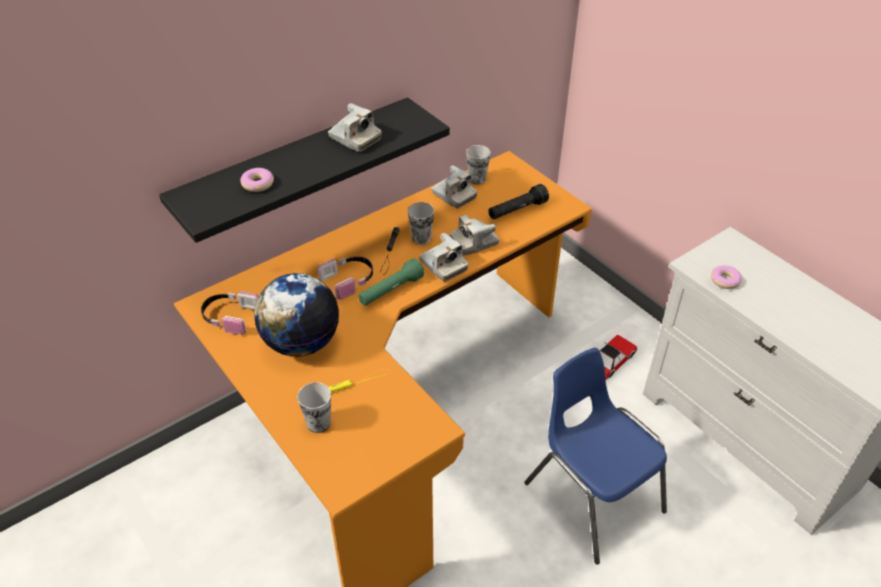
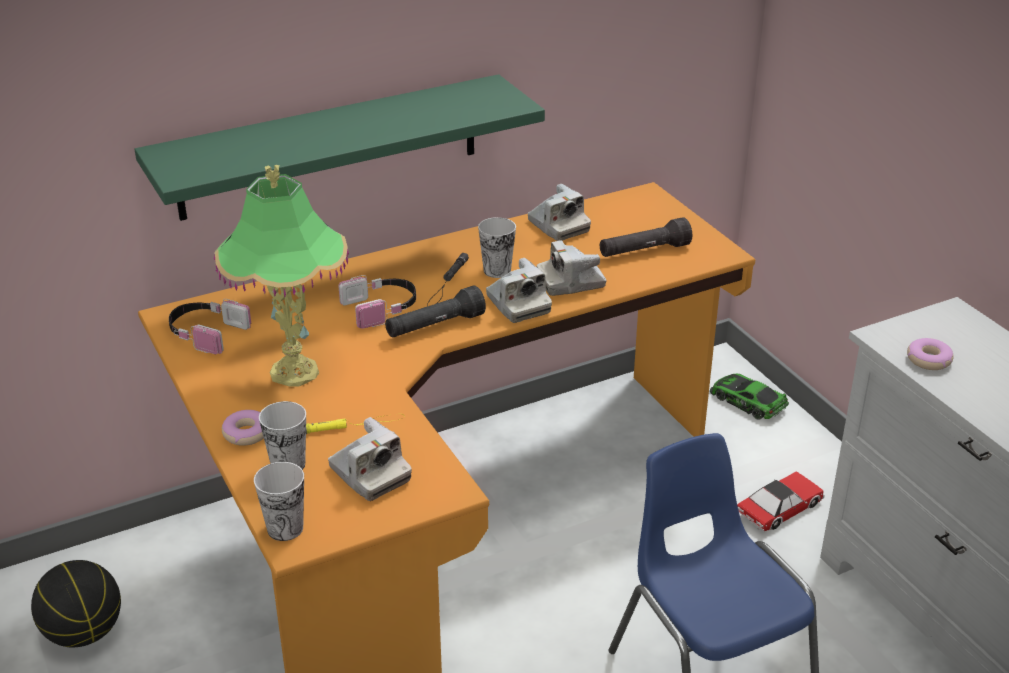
camera: 10 degrees right, 10 degrees down
(168, 523) = (84, 632): none -> basketball
(258, 184) = (265, 148): donut -> donut (246, 433)
(296, 167) = (329, 147): black shelf -> green shelf
(301, 342) = (293, 372): globe -> table lamp
(355, 139) = (411, 111): camera -> camera (369, 474)
(390, 291) = (435, 326): green flashlight -> black flashlight
(477, 179) = (597, 210): cup -> cup (285, 528)
(573, 283) = (747, 401): none -> toy car

